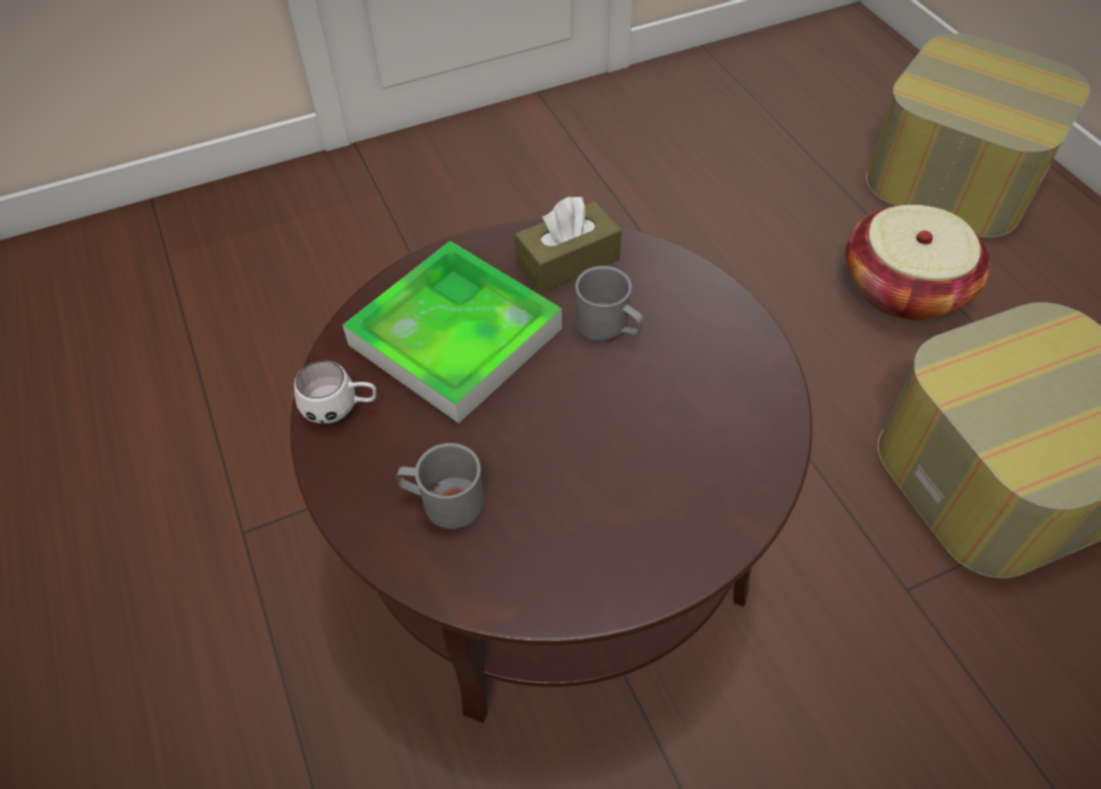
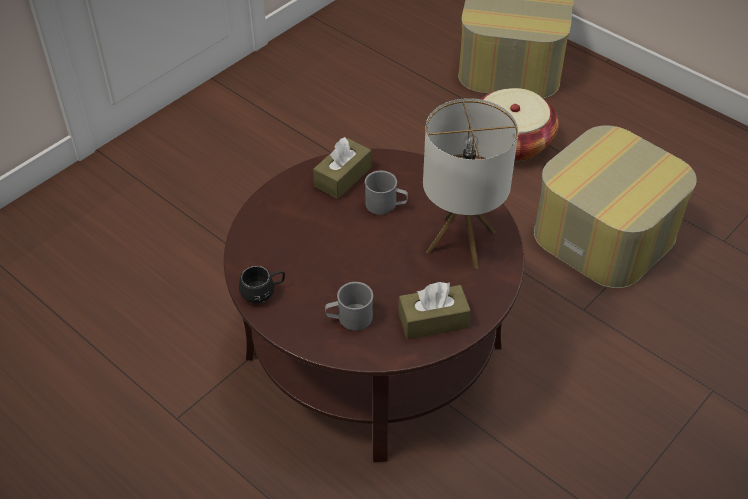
camera: 25 degrees left, 5 degrees down
(341, 409) = (263, 293): white mug -> black mug
(455, 336) = (304, 236): tray -> none
(577, 558) = (433, 320): none -> brown tissue box
(700, 430) = (461, 241): none -> table lamp

